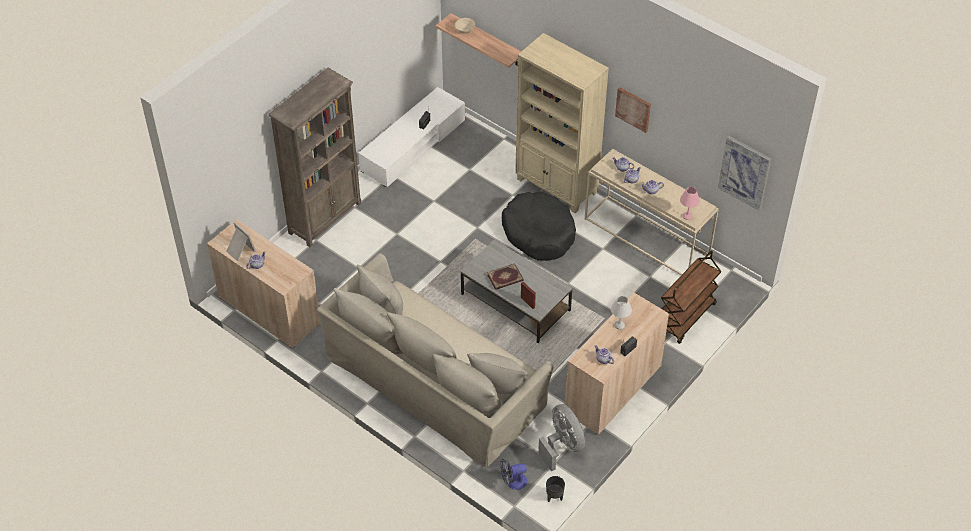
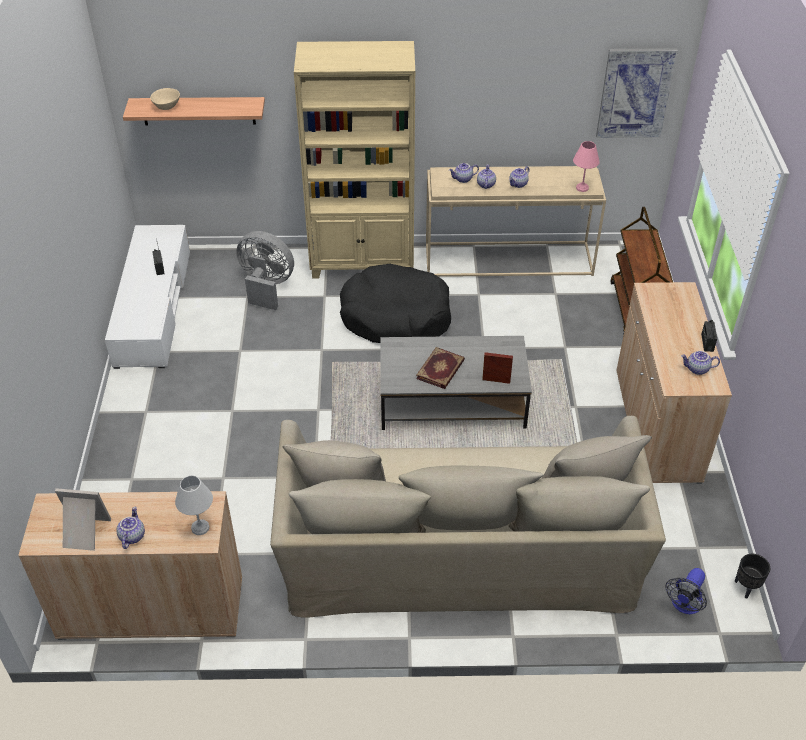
camera: 40 degrees left, 5 degrees down
(325, 217) = (118, 445): brown bookcase -> none
(562, 446) = (683, 522): grey fan -> grey fan (266, 286)
(619, 325) = (665, 323): white table lamp -> white table lamp (200, 527)
(633, 109) = (454, 90): picture -> none

